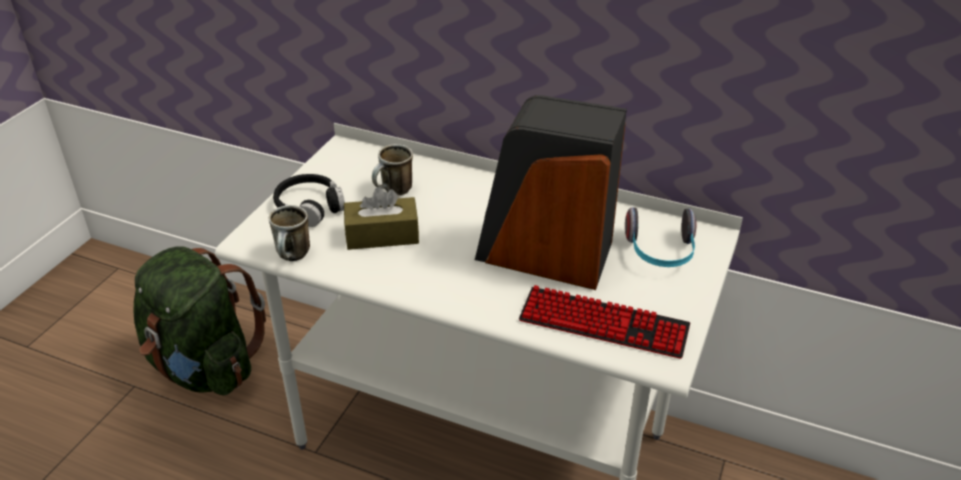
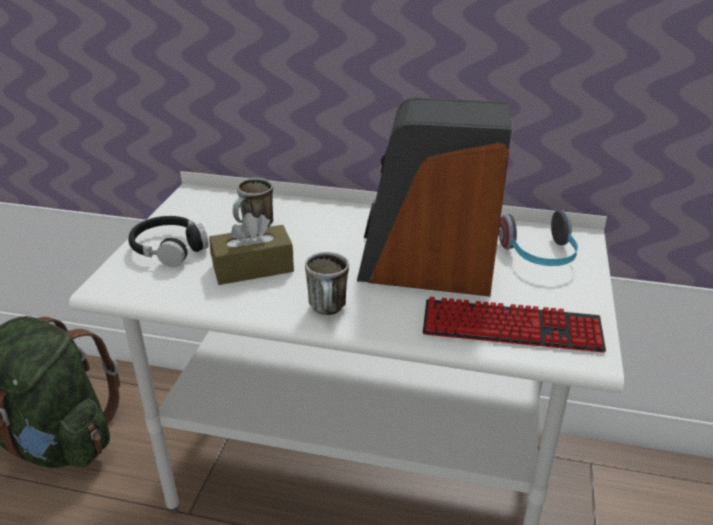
camera: 10 degrees left, 5 degrees down
(293, 257) = (160, 298): mug -> mug (329, 311)

